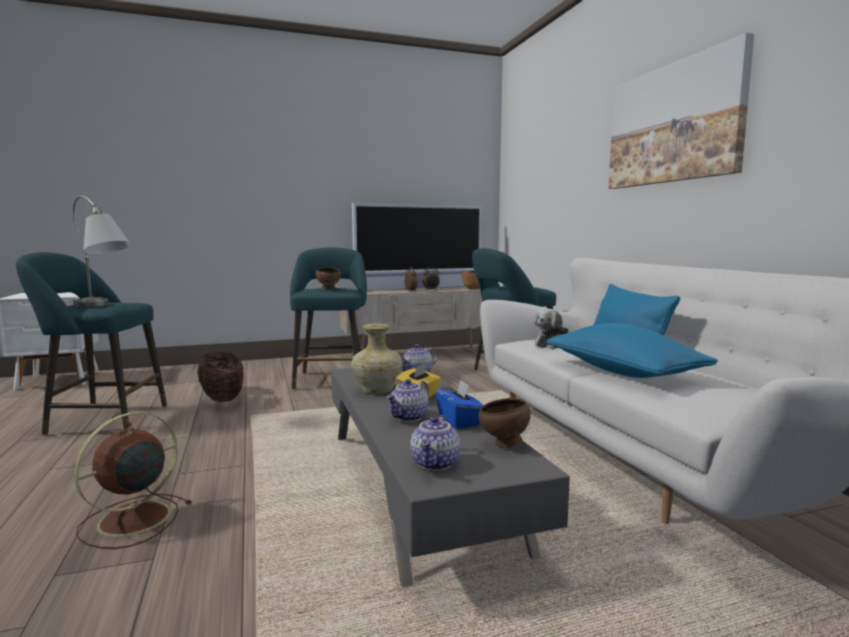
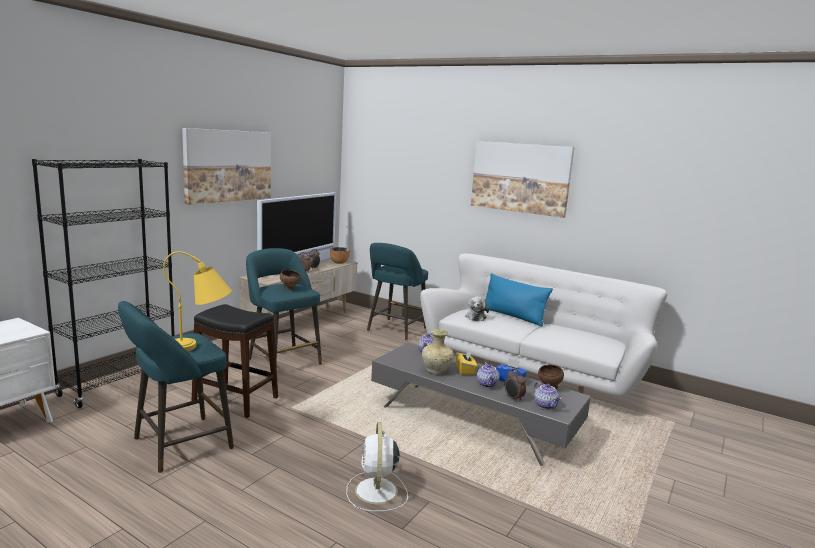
camera: 40 degrees left, 5 degrees up
(103, 306) = (201, 346): grey table lamp -> yellow table lamp
(131, 520) = (376, 492): brown fan -> white fan
(175, 371) = (119, 384): none -> black bookcase
(222, 399) = (235, 399): basket -> black stool
(327, 167) = (228, 165): none -> picture
(404, 441) = (513, 398): none -> alarm clock
(623, 372) = (540, 334): blue pillow -> none

